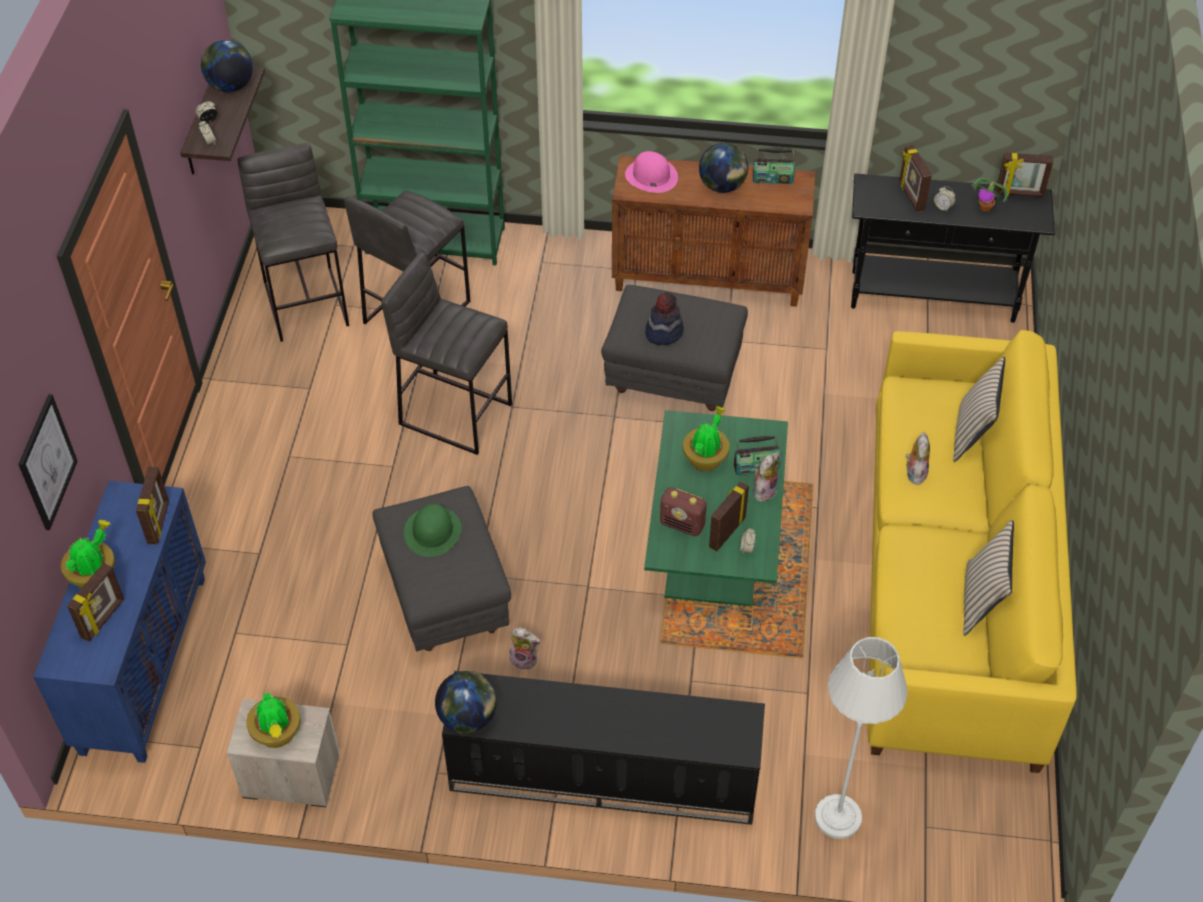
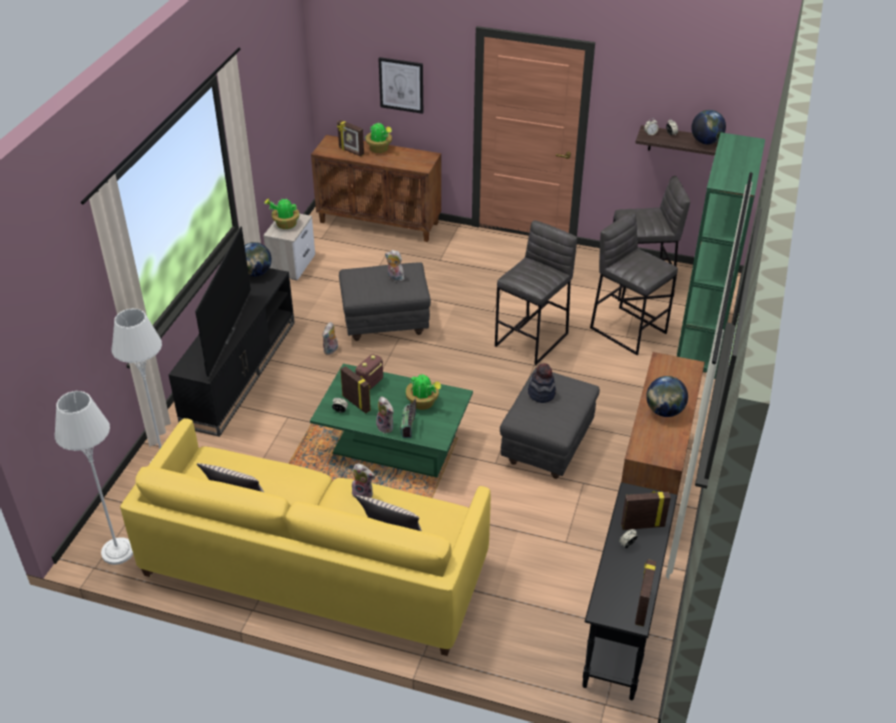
camera: 100 degrees right, 10 degrees down
(143, 662) = (380, 222): blue cabinet -> brown cabinet
(159, 522) = (406, 166): picture frame -> none
(432, 531) = (394, 278): green hat -> plush toy
(645, 719) = (223, 334): none -> television
(651, 176) = (678, 374): pink hat -> none
(772, 178) = (673, 442): radio -> none
(985, 207) = (624, 576): potted plant -> none
(1014, 821) = (117, 552): none -> white floor lamp

